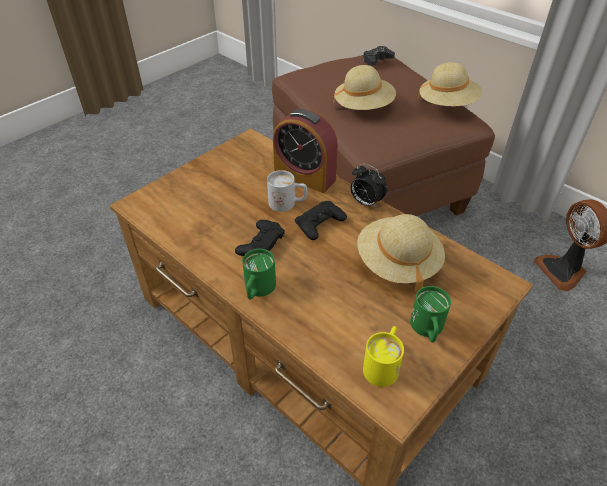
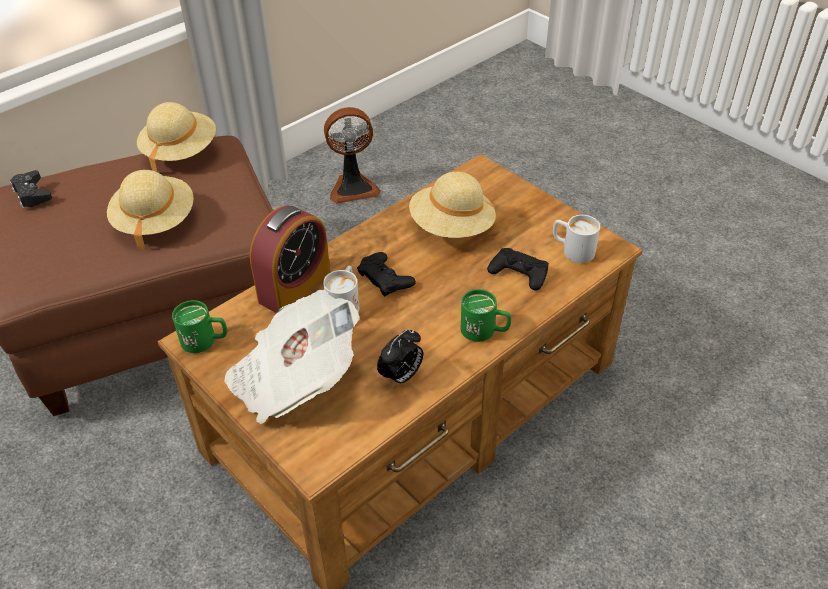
camera: 85 degrees left, 0 degrees up
(211, 186) = (294, 379): none -> newspaper
(261, 244) = (413, 328): black game controller -> black game controller (519, 273)
(365, 203) = (355, 239): alarm clock -> alarm clock (401, 376)
(383, 364) = (572, 250): yellow mug -> white mug
(427, 330) = (534, 219): green mug -> green mug (205, 341)

